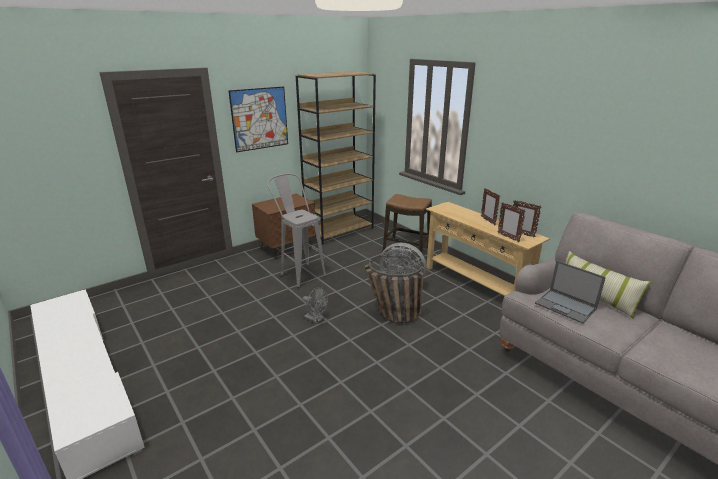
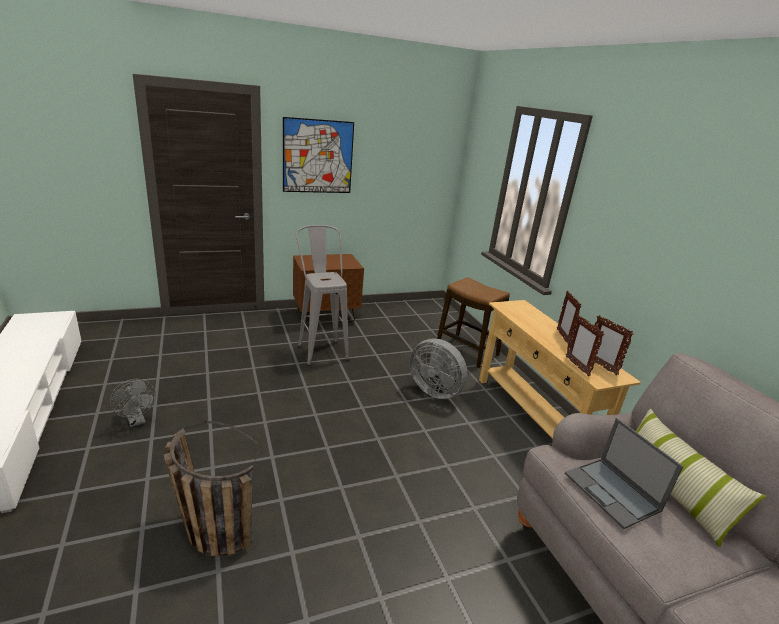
camera: 15 degrees right, 0 degrees up
(316, 319) = (303, 409): grey fan -> grey fan (137, 421)
(339, 230) = (399, 309): brown bookcase -> none
(390, 315) = (397, 429): basket -> basket (208, 528)

